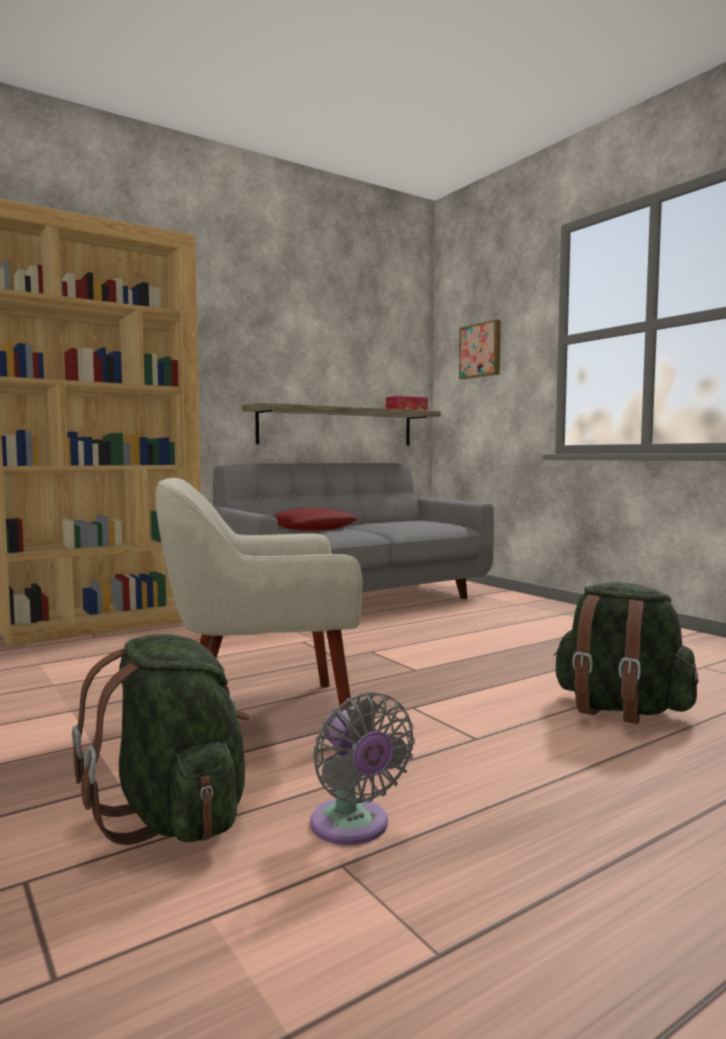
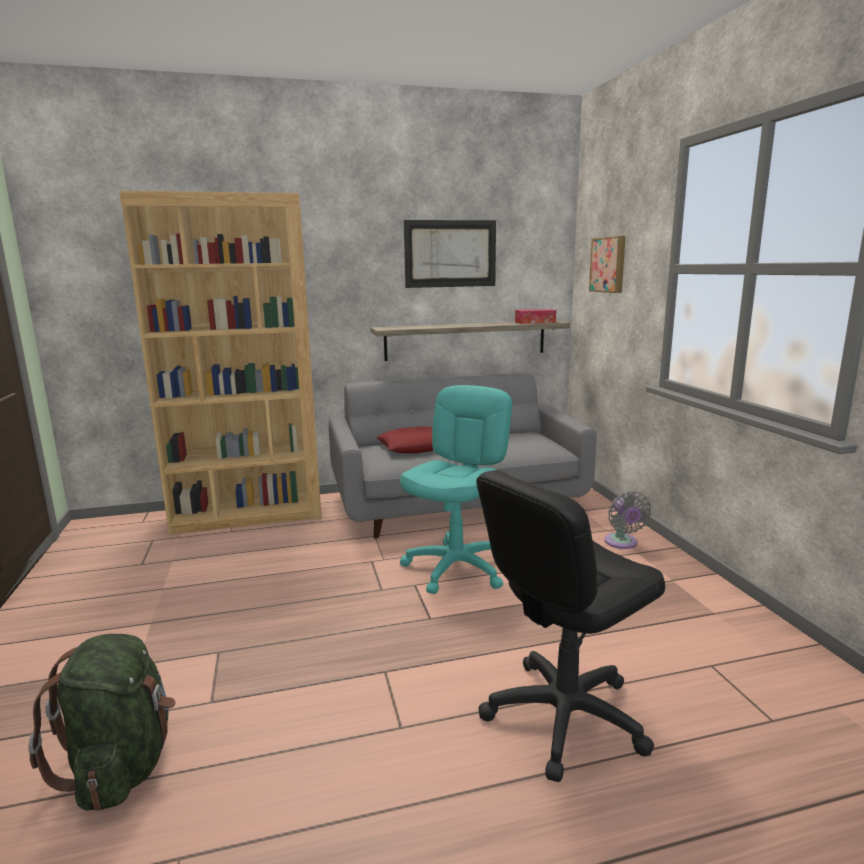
camera: 20 degrees right, 10 degrees up
(259, 716) = (263, 658): beige armchair -> none
(322, 334) = (450, 254): none -> picture
(353, 827) = (220, 816): grey fan -> grey fan (622, 543)
(402, 637) = (457, 568): none -> turquoise office chair
(620, 709) = (564, 716): green backpack -> black office chair

